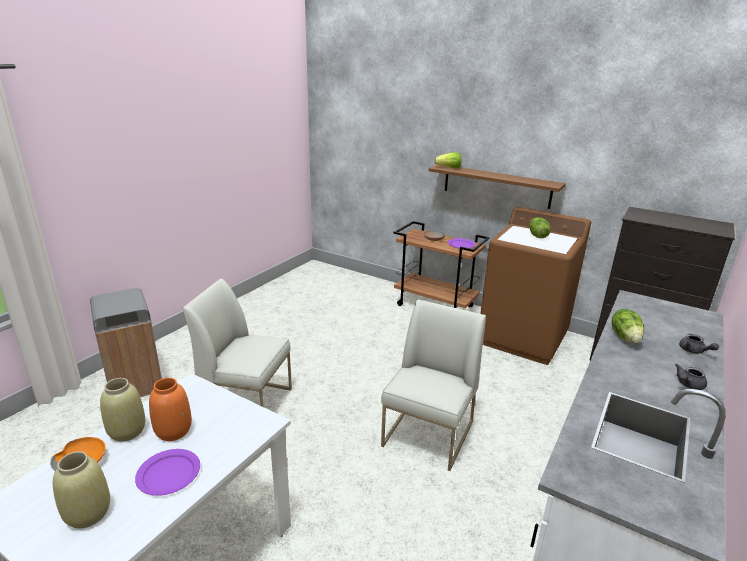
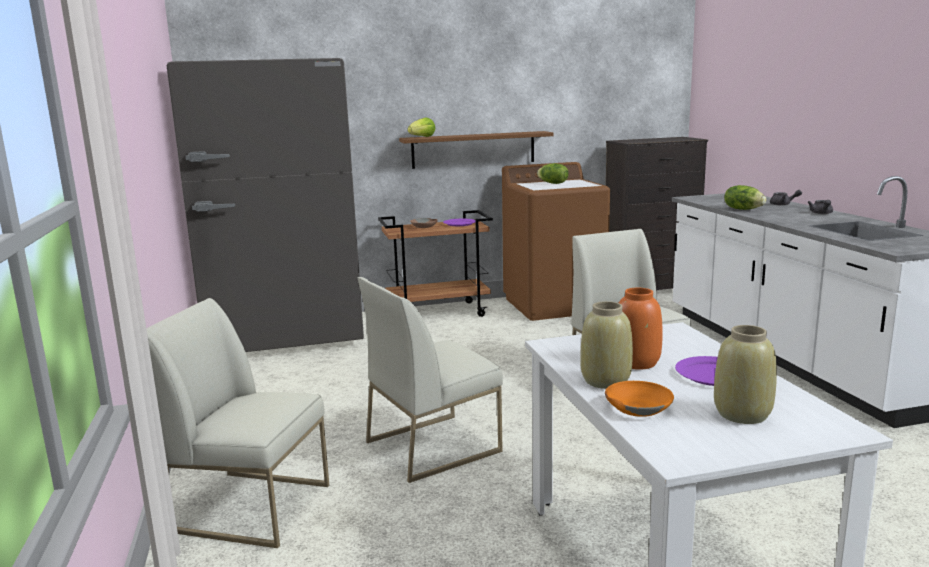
camera: 45 degrees left, 10 degrees down
(136, 383) = (253, 507): grey trash can -> white chair
(329, 283) = (286, 337): none -> grey fridge

